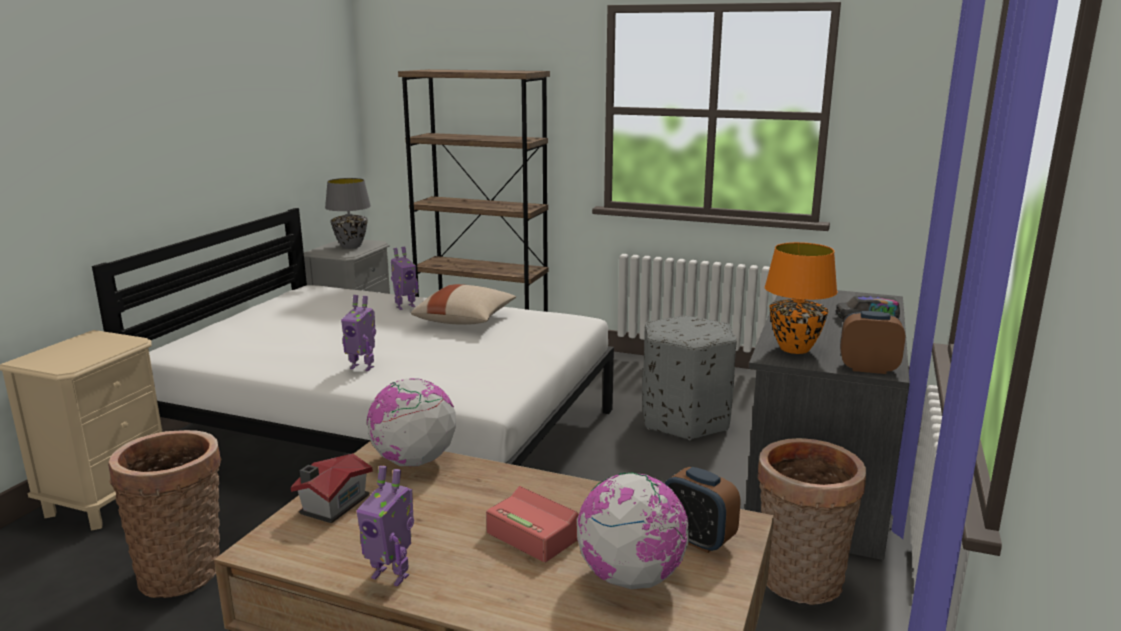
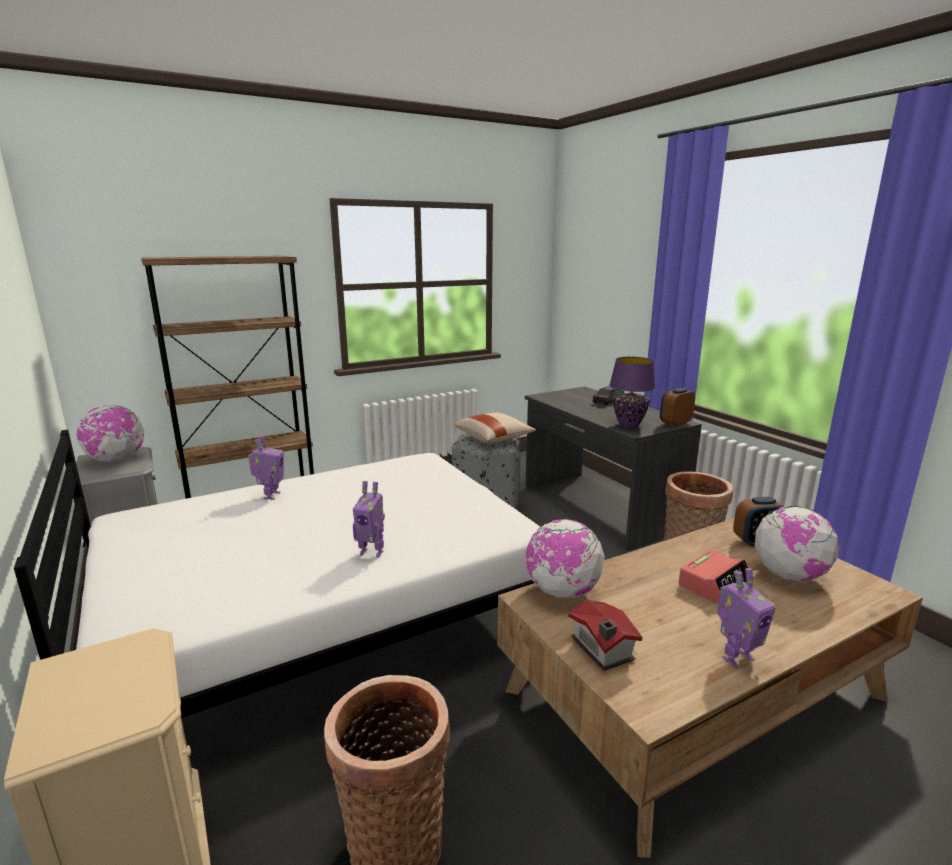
camera: 50 degrees left, 0 degrees up
(351, 246) = (116, 460): grey table lamp -> globe
(362, 367) = (372, 552): toy robot -> toy robot turned 45 degrees clockwise
(465, 321) = (350, 487): beige pillow -> beige pillow (494, 439)
(536, 533) = (715, 584): alarm clock -> alarm clock turned 150 degrees clockwise
(794, 349) = (629, 425): orange table lamp -> purple table lamp

